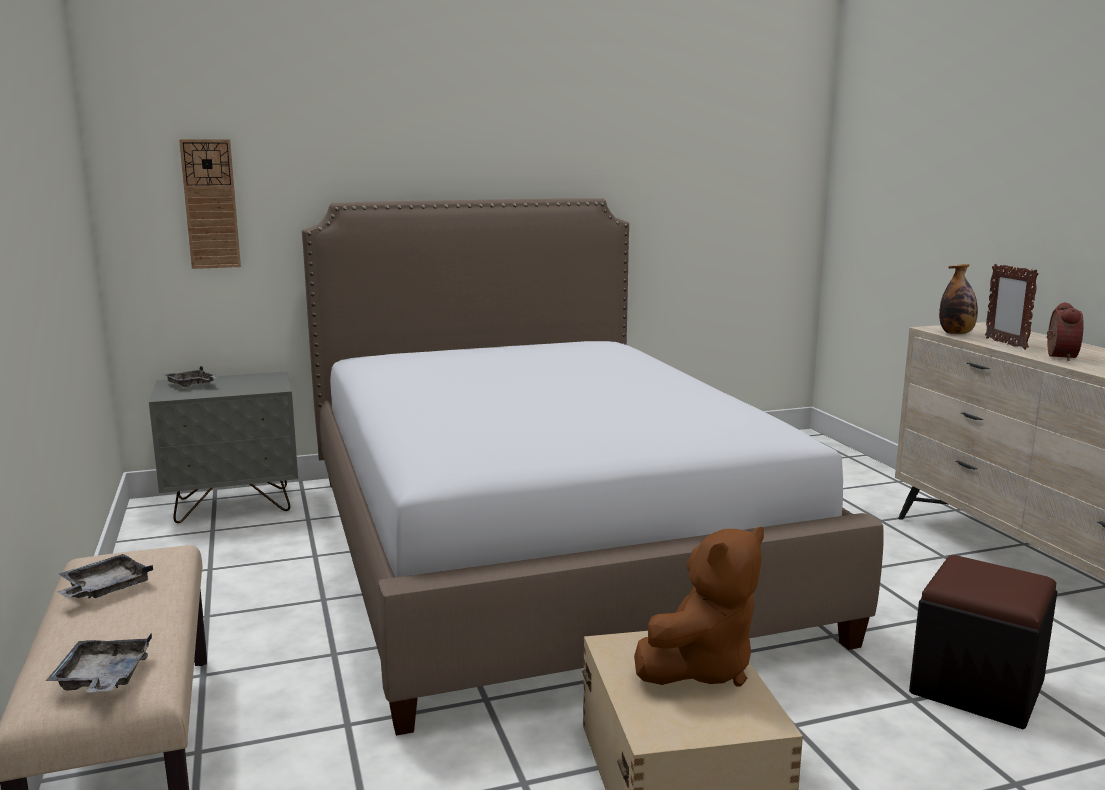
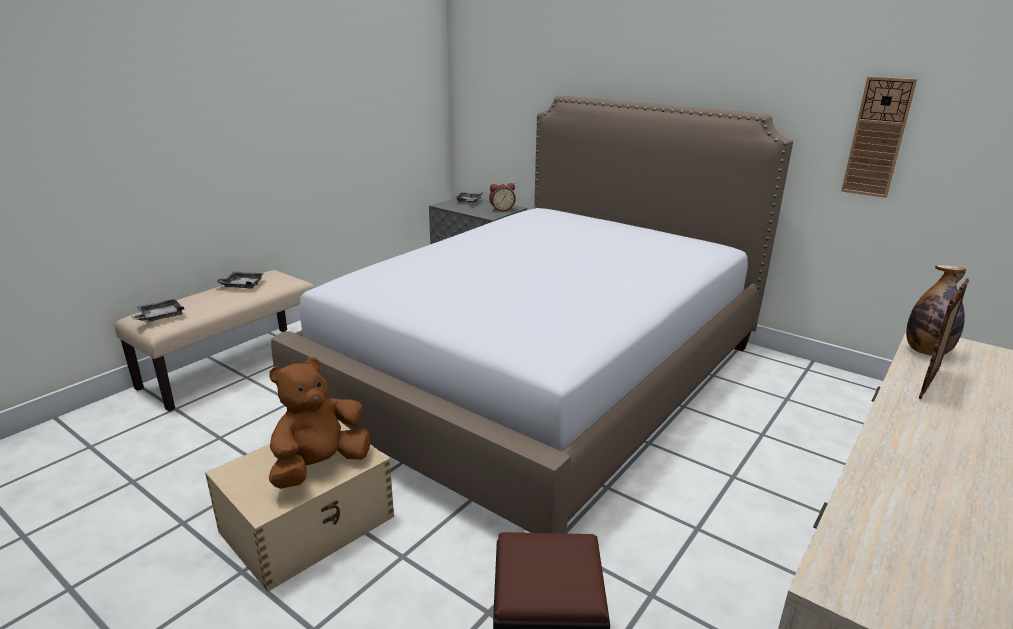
camera: 55 degrees right, 10 degrees up
(210, 204) = (500, 89): wall clock -> wall clock (877, 137)
(701, 668) = (320, 467): brown plush toy -> brown plush toy turned 120 degrees clockwise
(1058, 356) = (918, 423): alarm clock -> alarm clock (501, 209)

